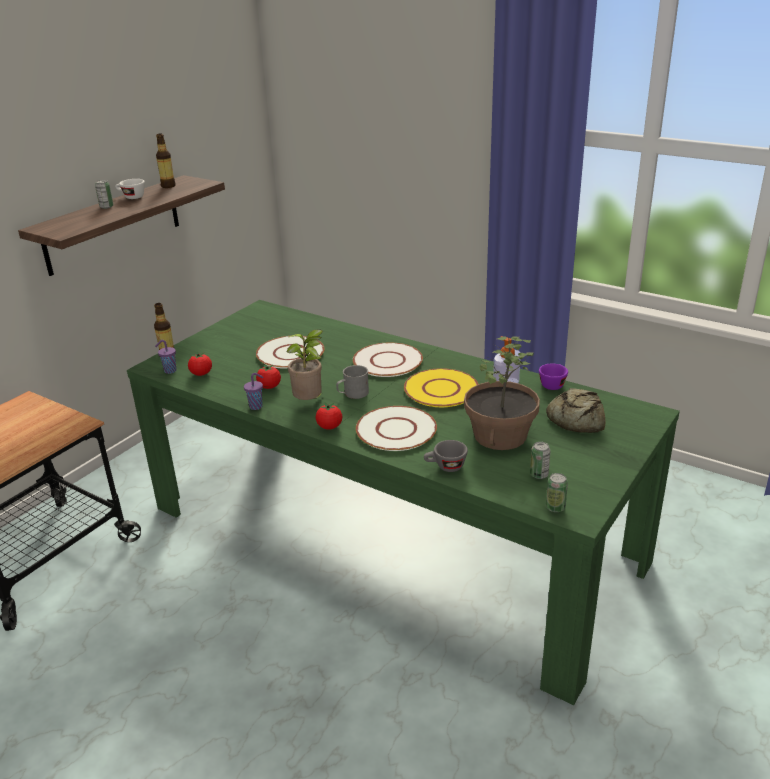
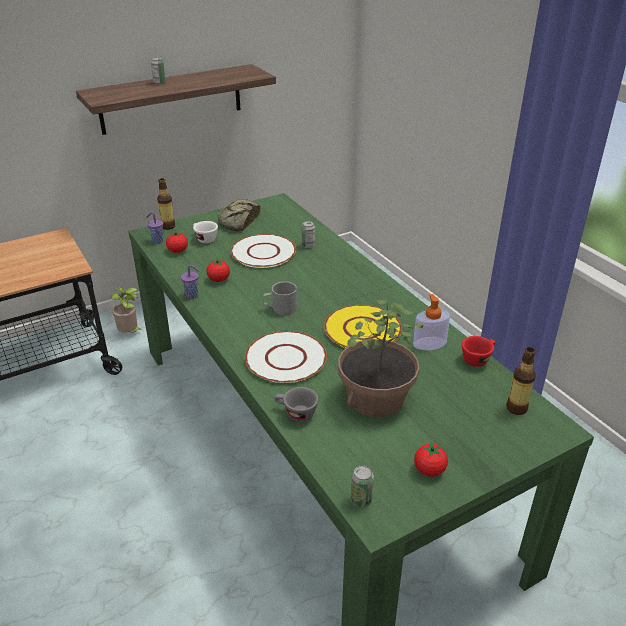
camera: 25 degrees right, 5 degrees up
(131, 197) = (187, 77): white cup -> white cup (204, 239)
(168, 186) = (227, 72): bottle -> bottle (516, 408)
(310, 403) = (237, 306): potted plant -> potted plant (130, 333)
(329, 427) = (232, 335): tomato -> tomato (429, 470)
(387, 361) = (339, 284): white plate -> none
(539, 474) = (376, 456): can -> can (308, 246)
(553, 384) = (478, 359): purple cup -> red cup
(575, 419) = (468, 406): bread -> bread (239, 221)

